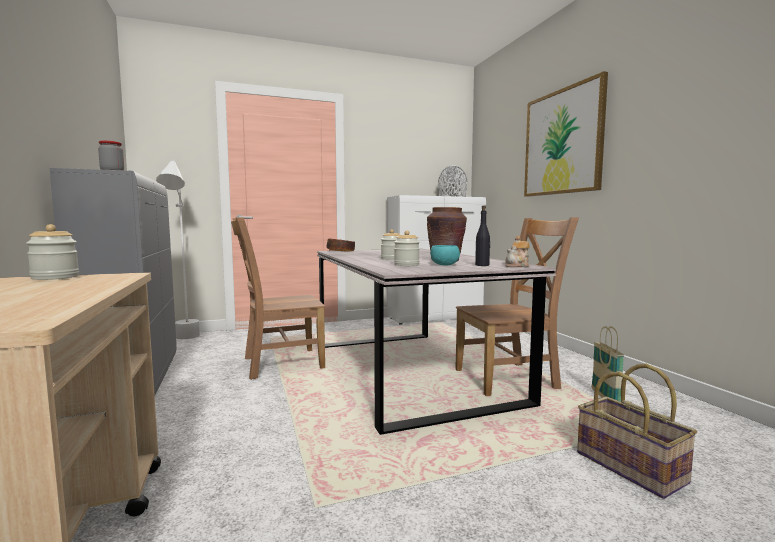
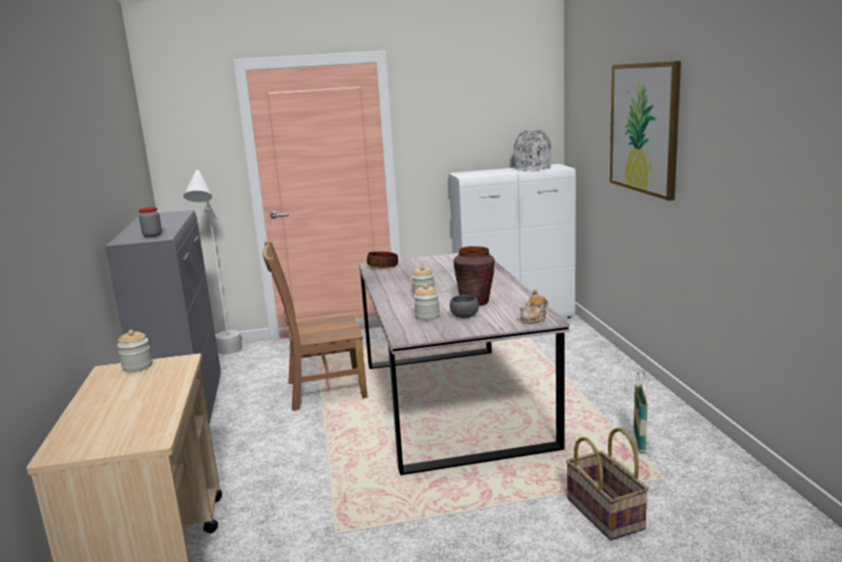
camera: 10 degrees right, 10 degrees up
(444, 265) = (464, 316): turquoise bowl -> grey bowl
(482, 265) = (501, 317): black bottle -> none
(509, 379) = (553, 415): brown chair -> none

